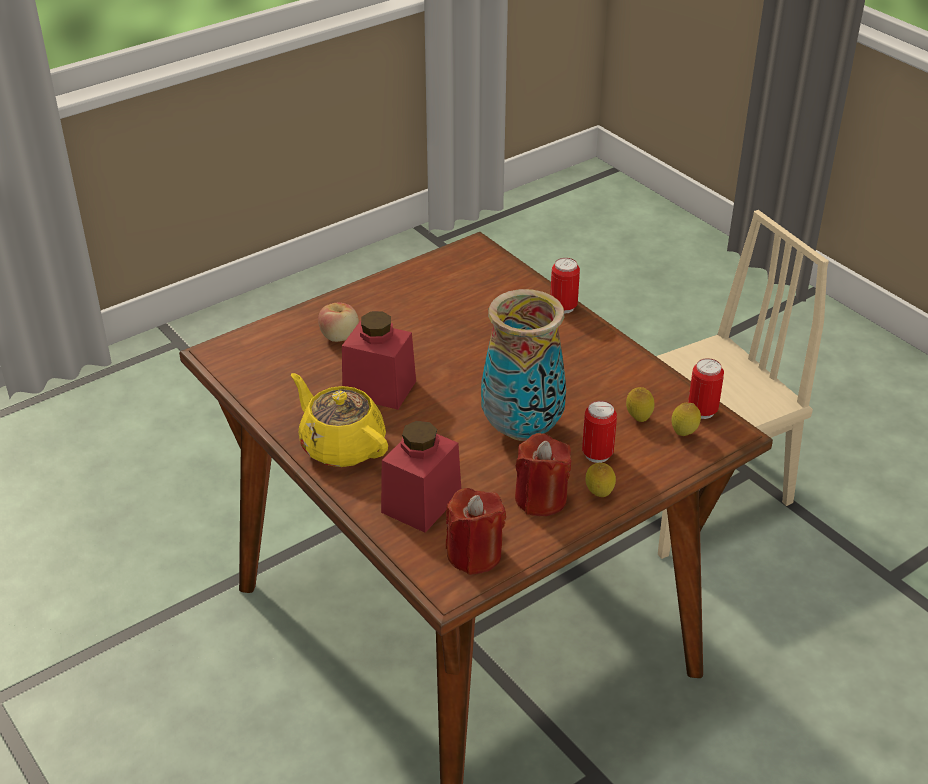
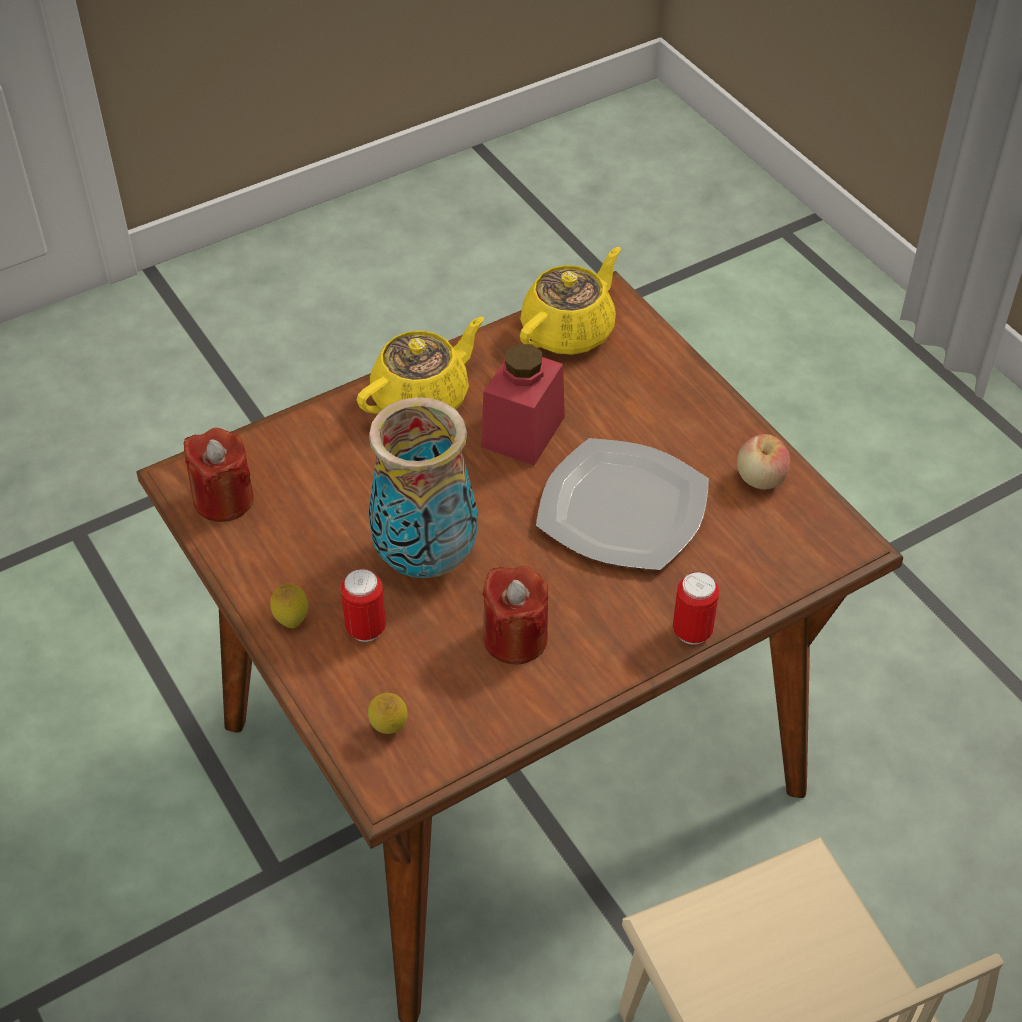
camera: 95 degrees right, 10 degrees up
(259, 370) = (569, 331): none -> yellow teapot
(340, 336) = (631, 399): apple -> apple (760, 479)
(421, 502) = (314, 461): red jar -> none
(457, 339) = (621, 509): none -> plate
(541, 499) = (298, 565): red candle -> red candle (515, 638)
(638, 419) = (428, 683): lemon -> none
(702, 411) = (435, 760): can -> none

